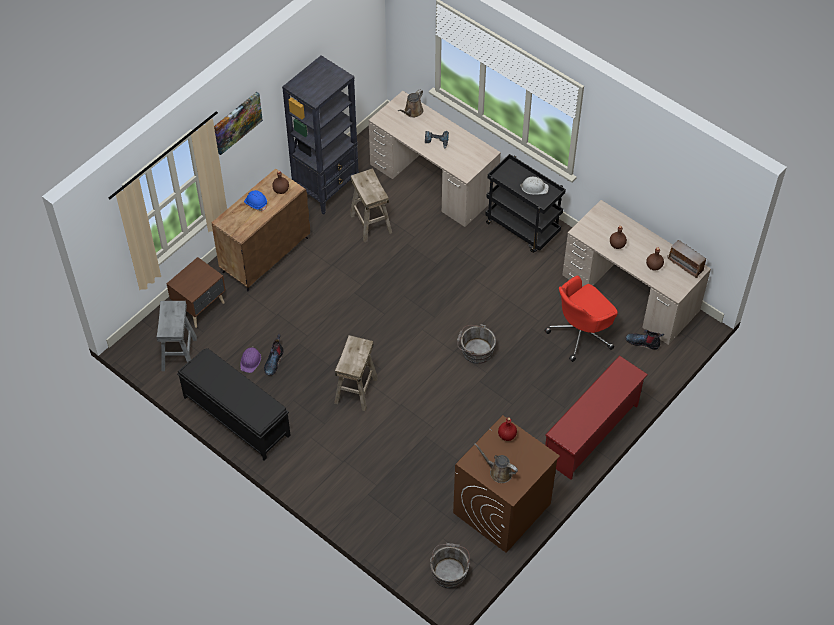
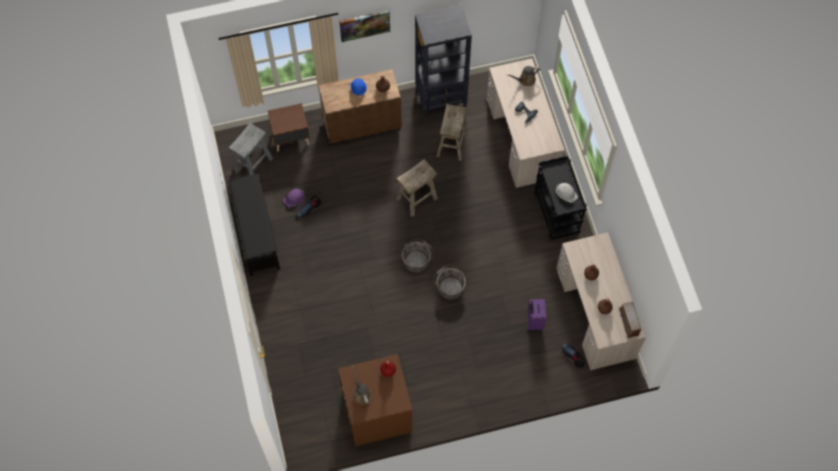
camera: 35 degrees right, 10 degrees up
(355, 390) = (346, 263): beige stool -> beige stool (416, 198)
(449, 571) = (308, 433): grey bucket -> grey bucket (417, 260)
(581, 333) = (534, 321): red office chair -> purple suitcase
(592, 434) = (481, 401): red shoe rack -> none

